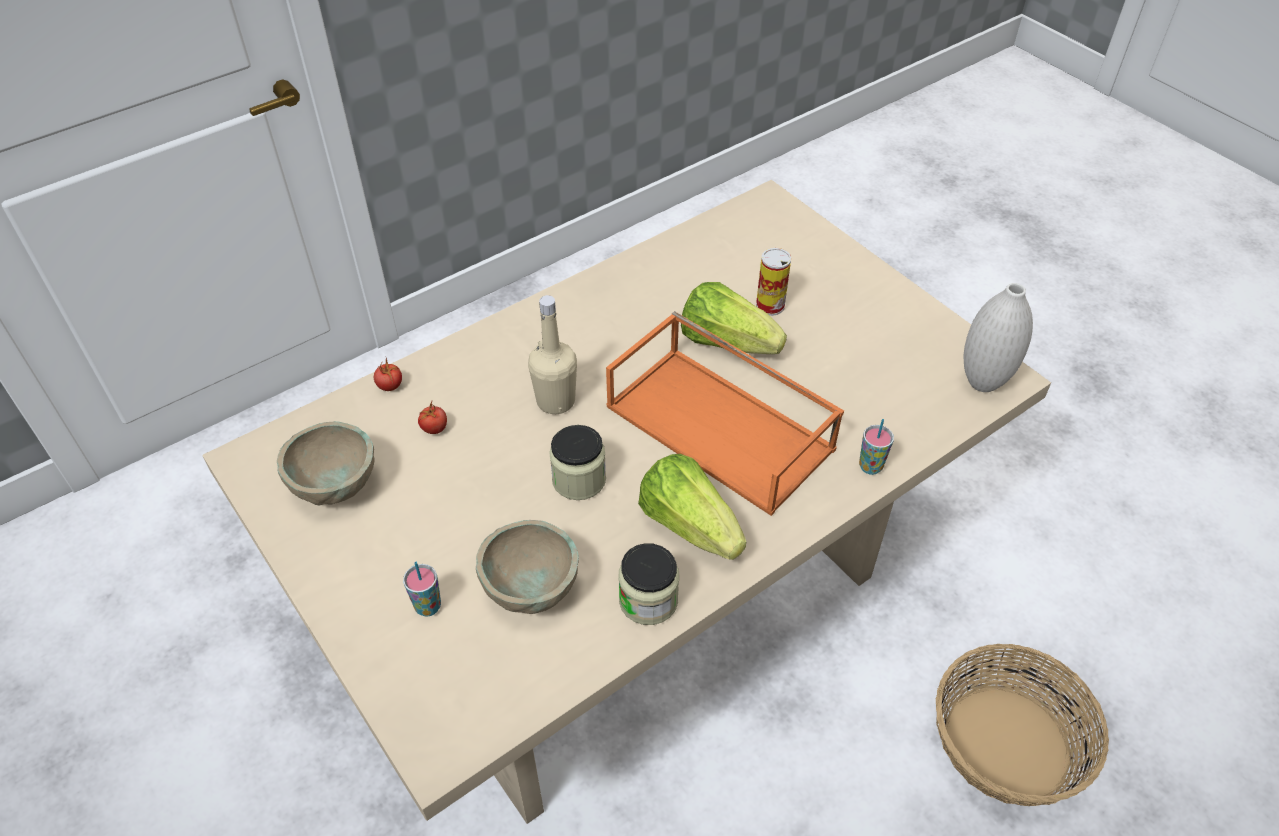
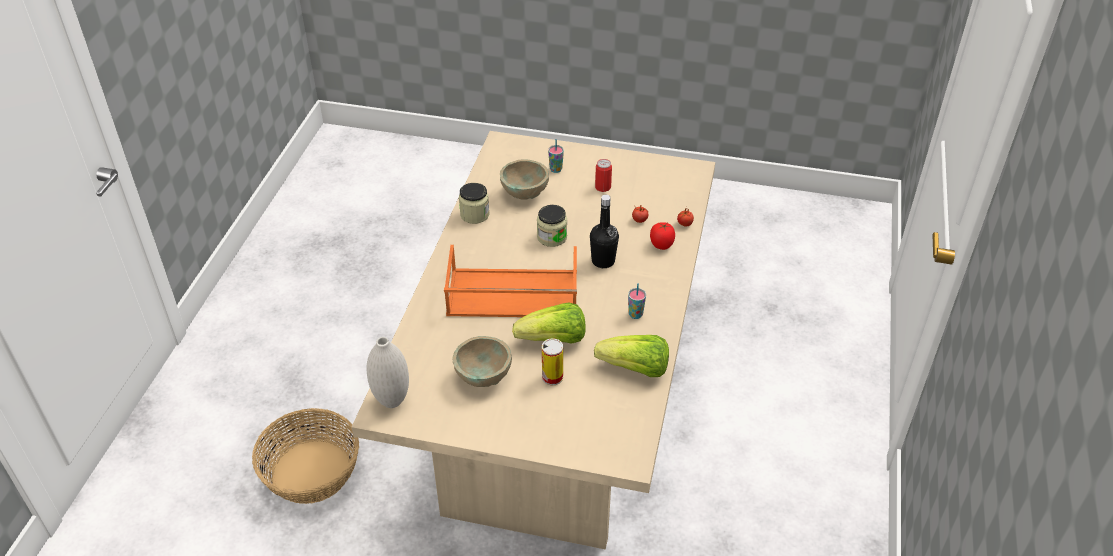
camera: 140 degrees right, 5 degrees down
(336, 487) = (646, 180): beige bowl -> beige bowl (482, 377)
(407, 518) = (603, 187): none -> can
(459, 376) = (661, 245): none -> tomato
(555, 401) = (603, 261): beige bottle -> black bottle
(689, 525) = (485, 247): lettuce -> lettuce (635, 369)
(870, 466) = (422, 318): cup -> cup (635, 314)

